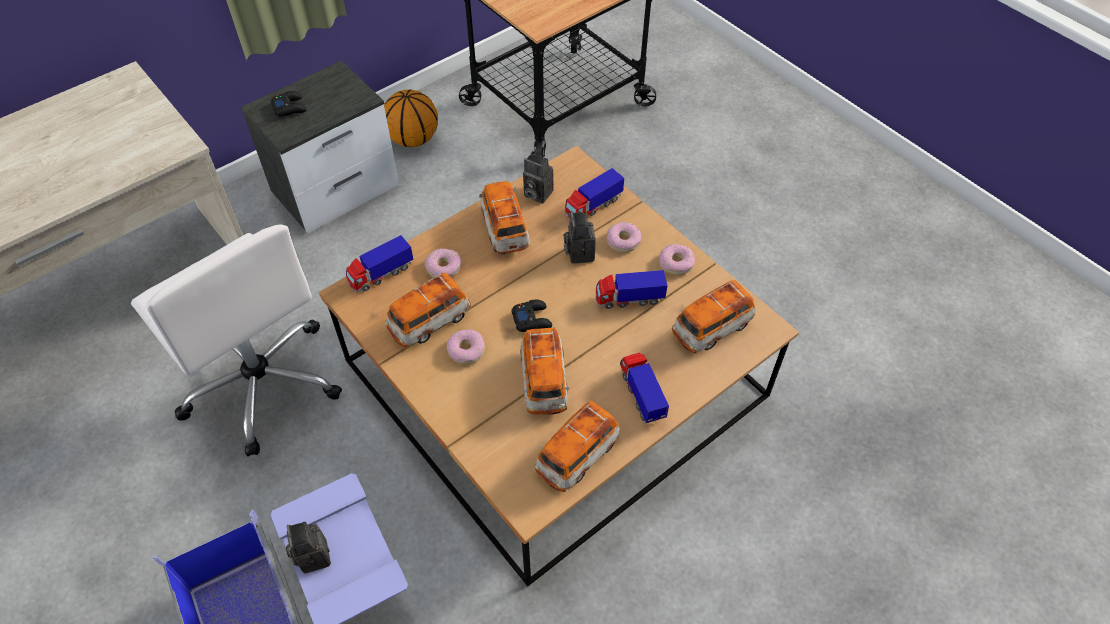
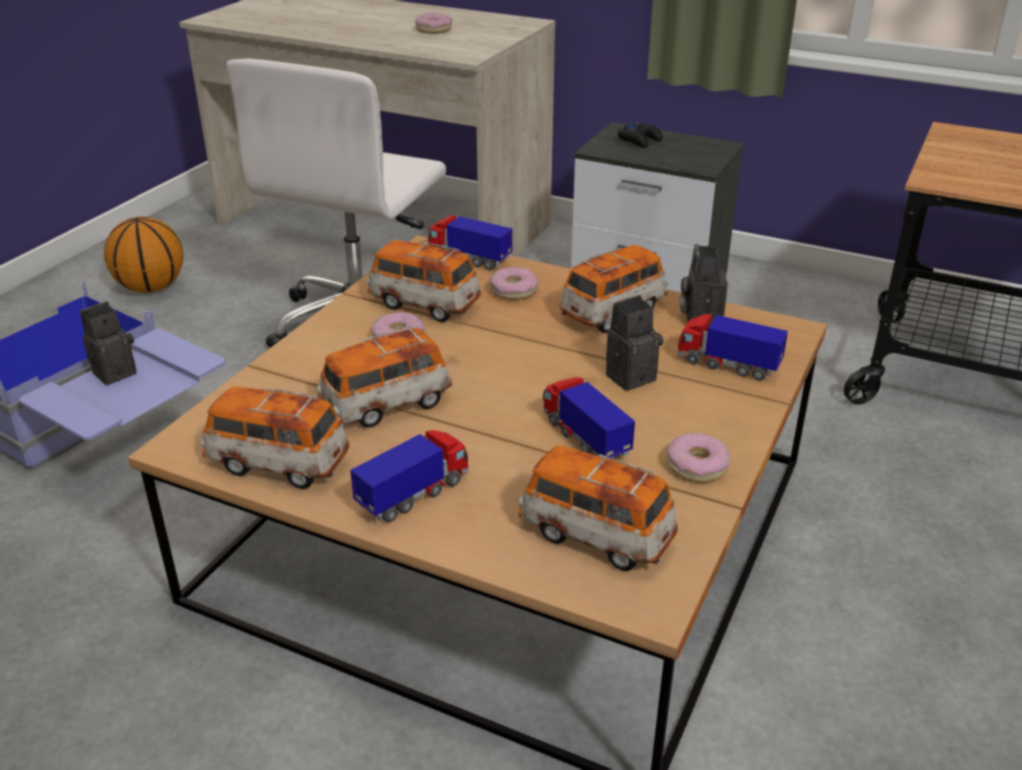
camera: 65 degrees right, 20 degrees down
(412, 139) = (779, 301): basketball -> basketball (152, 287)
(532, 319) = (483, 370): black game controller -> none
(623, 241) = (690, 406): donut -> donut (433, 30)

